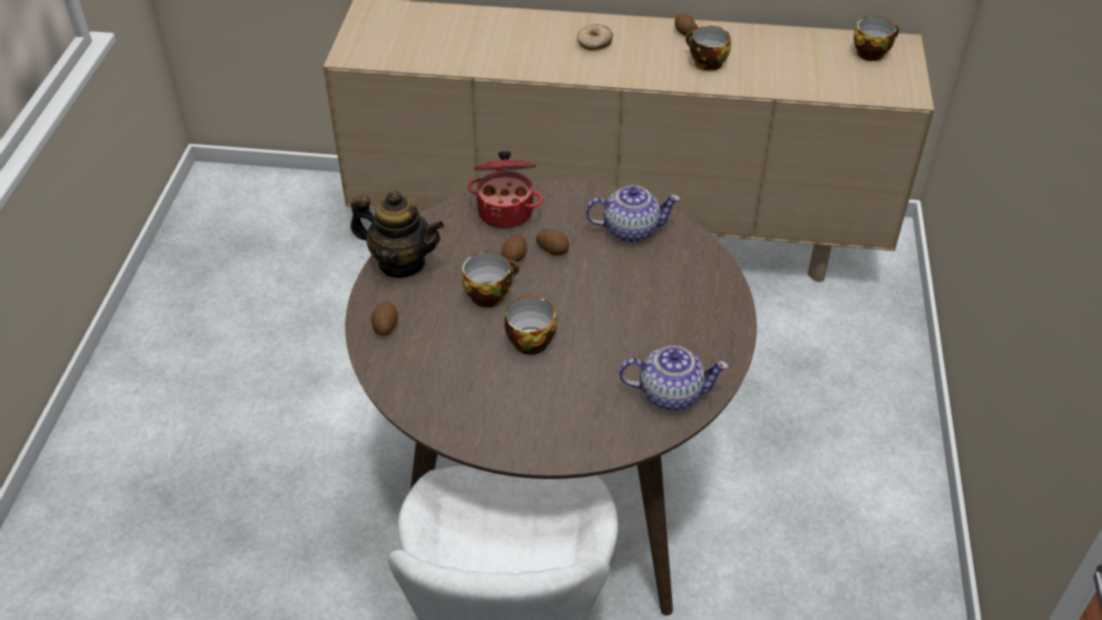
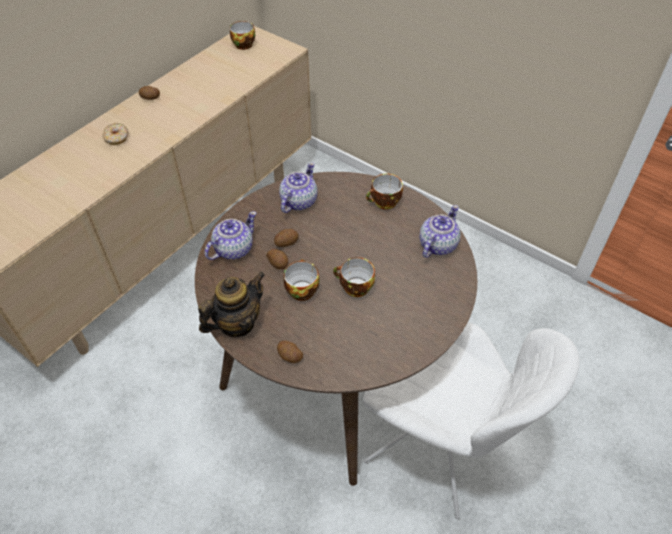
camera: 60 degrees left, 5 degrees up
(506, 211) = (233, 249): cooking pot -> teapot
(705, 63) = (186, 103): cup -> cup (384, 203)

